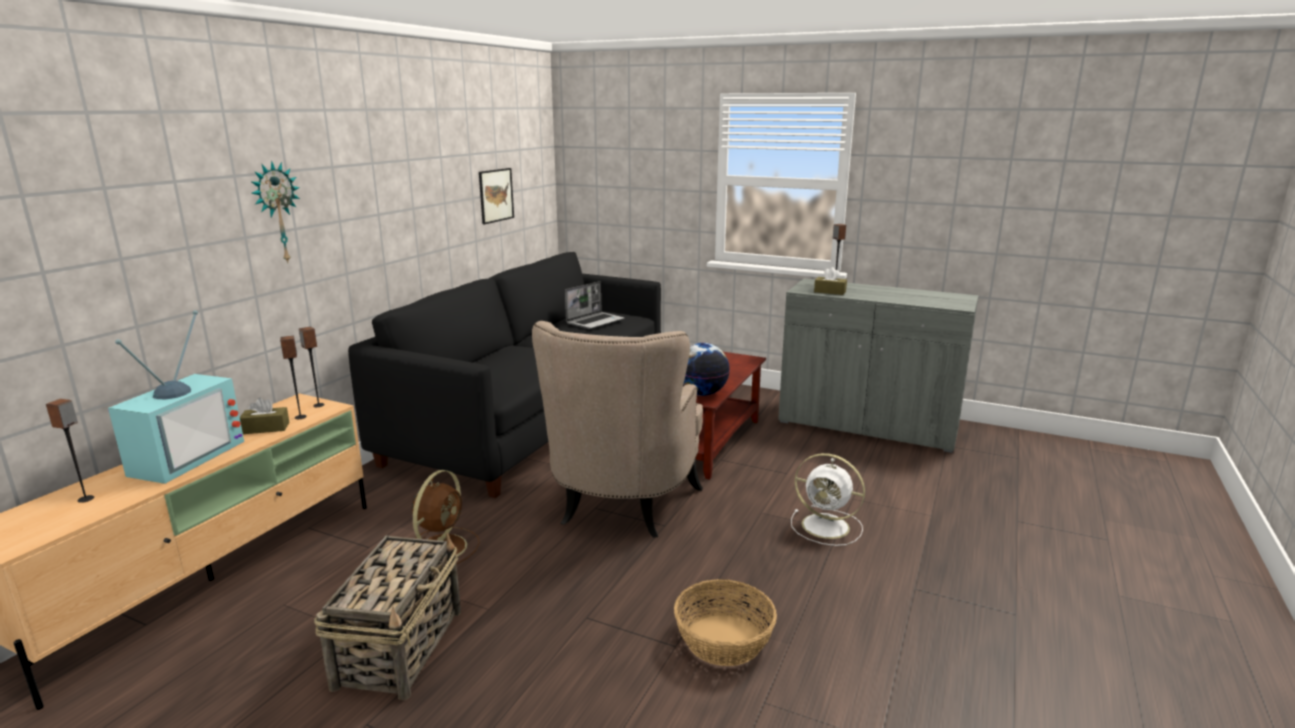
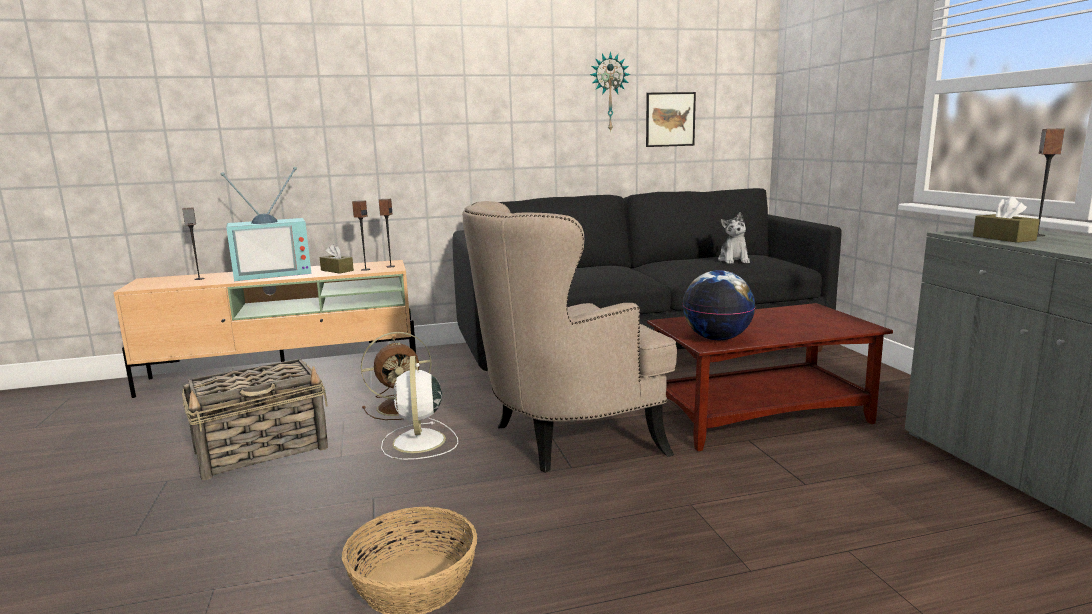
camera: 50 degrees right, 5 degrees down
(276, 213) = (401, 108): wall clock -> wall clock (609, 92)
(595, 321) = (734, 260): laptop -> plush toy
(827, 527) = (743, 559): white fan -> white fan (419, 442)

